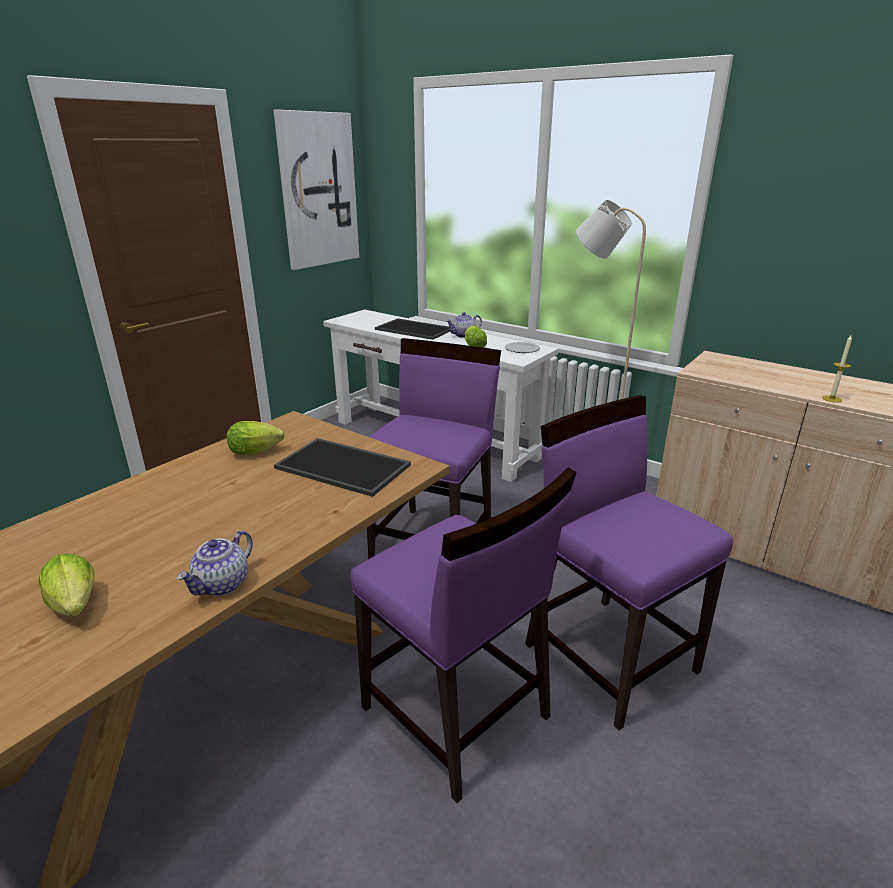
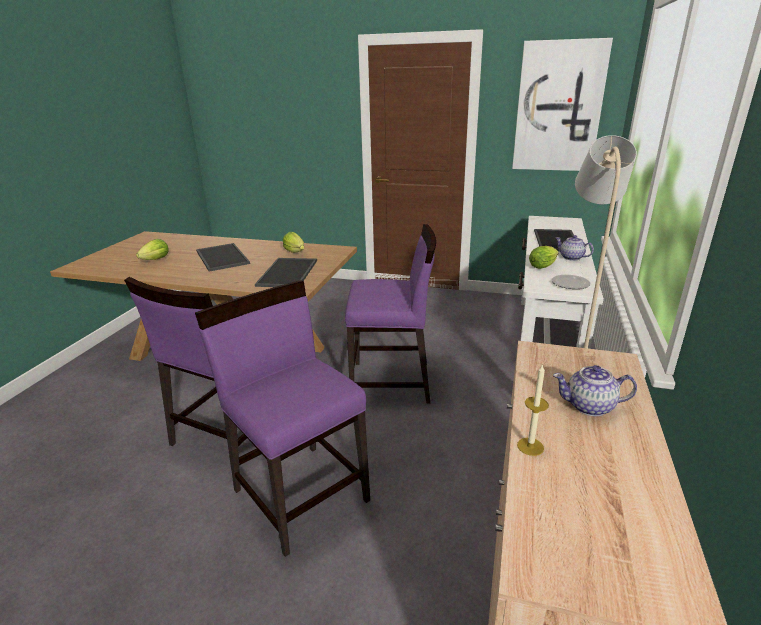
camera: 70 degrees right, 0 degrees up
(183, 519) = (221, 257): none -> tray
(222, 585) = (168, 277): teapot -> teapot (589, 406)
(610, 656) = (301, 493): purple chair -> purple chair turned 75 degrees counterclockwise

